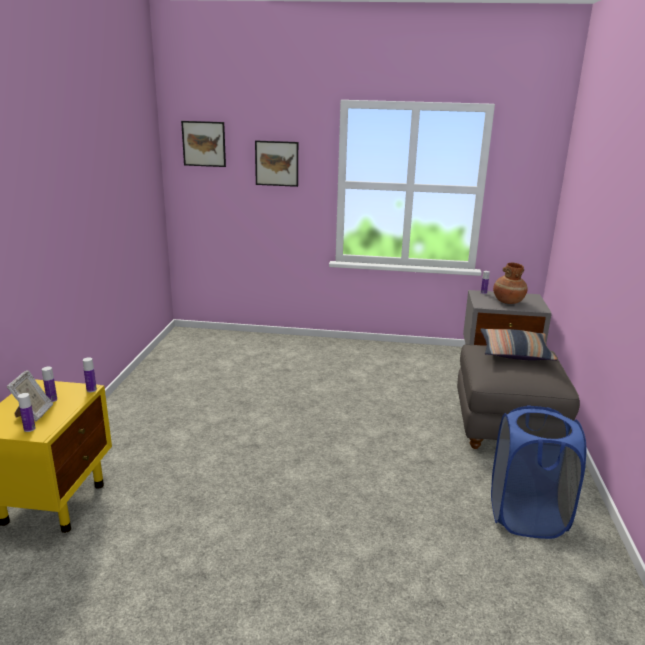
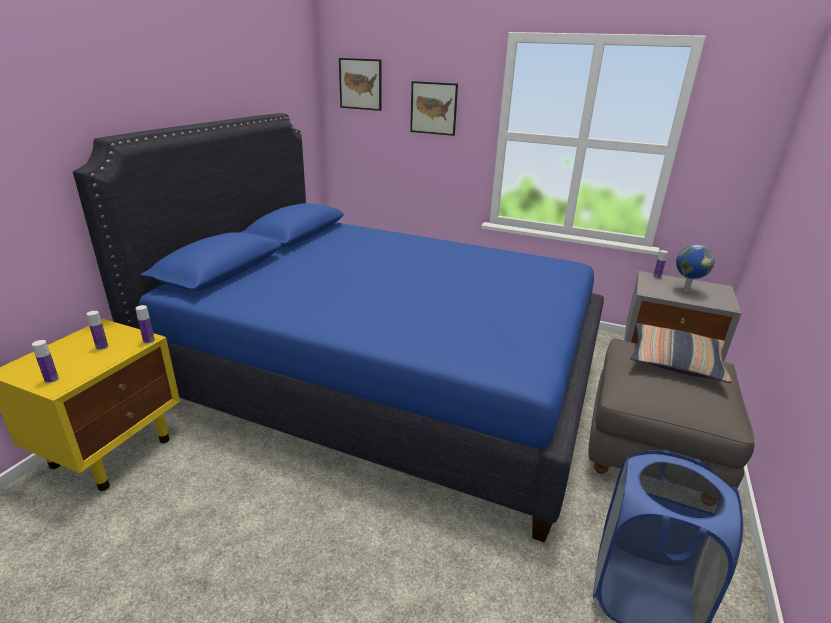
camera: 15 degrees right, 5 degrees up
(34, 414) = (71, 361): picture frame -> none
(274, 409) = (384, 379): none -> blue bed
(507, 301) = (685, 291): brown vase -> globe

